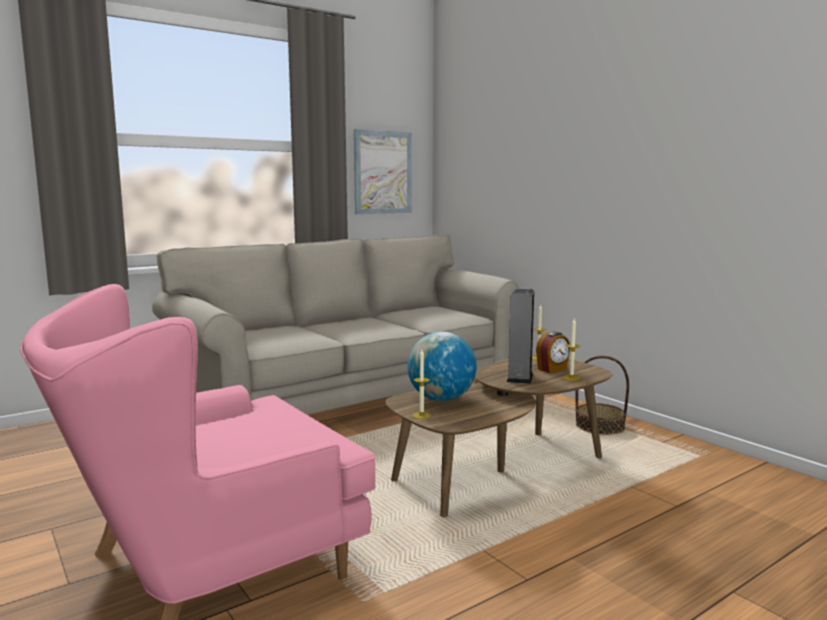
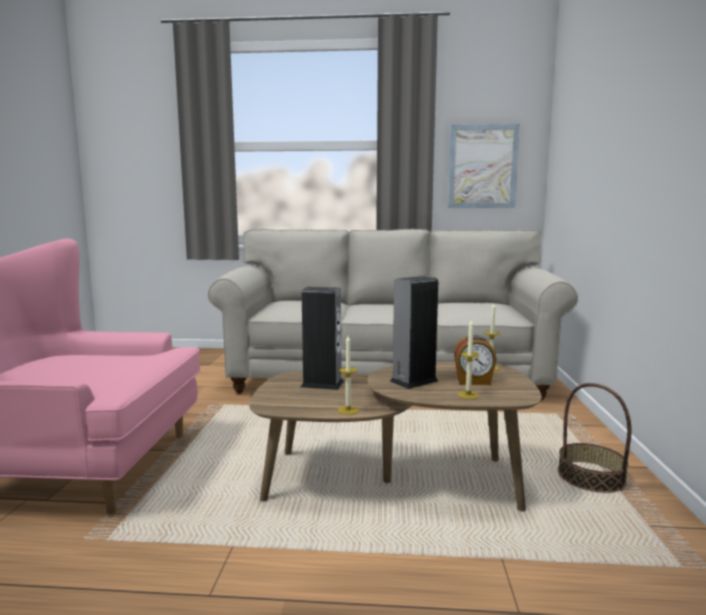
camera: 40 degrees right, 0 degrees up
(421, 415) = (270, 392): candle -> candle (348, 410)
(441, 399) = (322, 384): globe -> speaker

